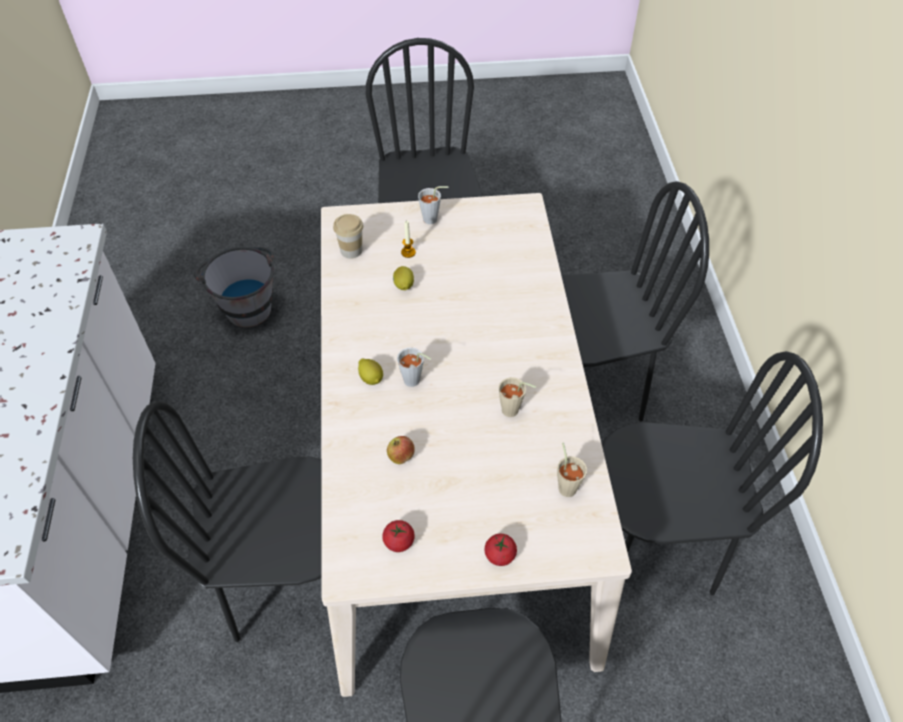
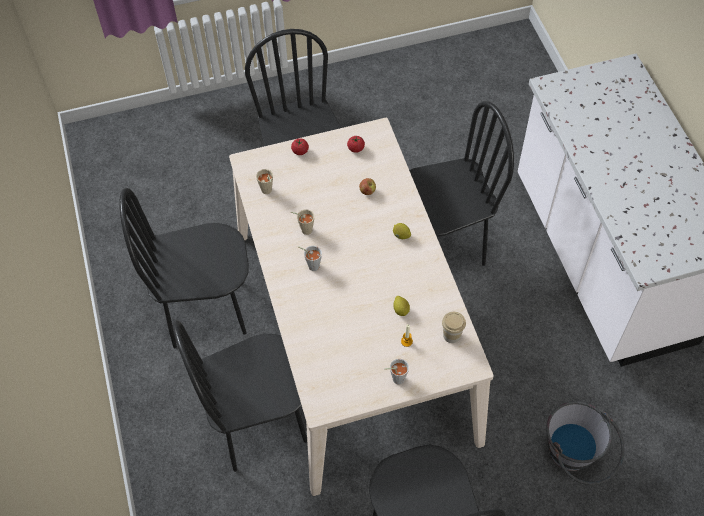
camera: 170 degrees right, 5 degrees up
(415, 382) = (372, 238): grey cup -> grey cup (311, 265)

